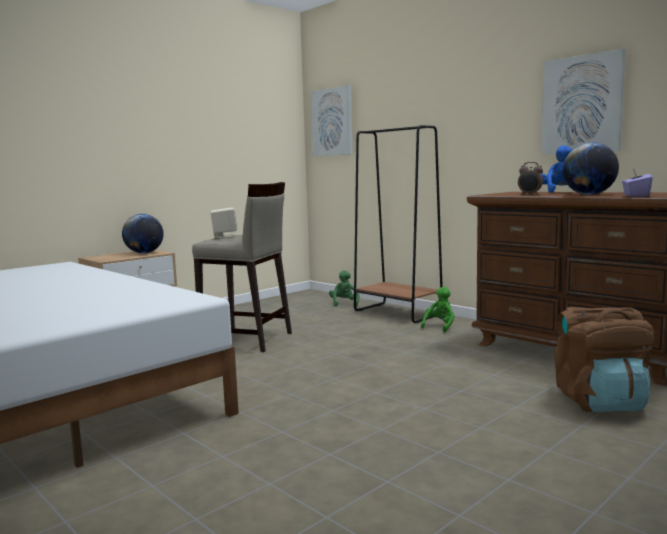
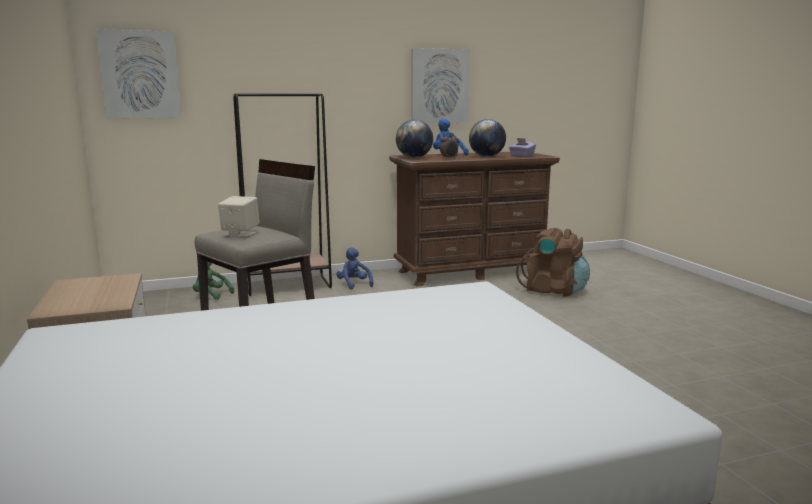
camera: 65 degrees left, 5 degrees up
(144, 253) = (100, 284): globe -> globe (414, 157)
(439, 326) = (354, 284): green plush toy -> blue plush toy

